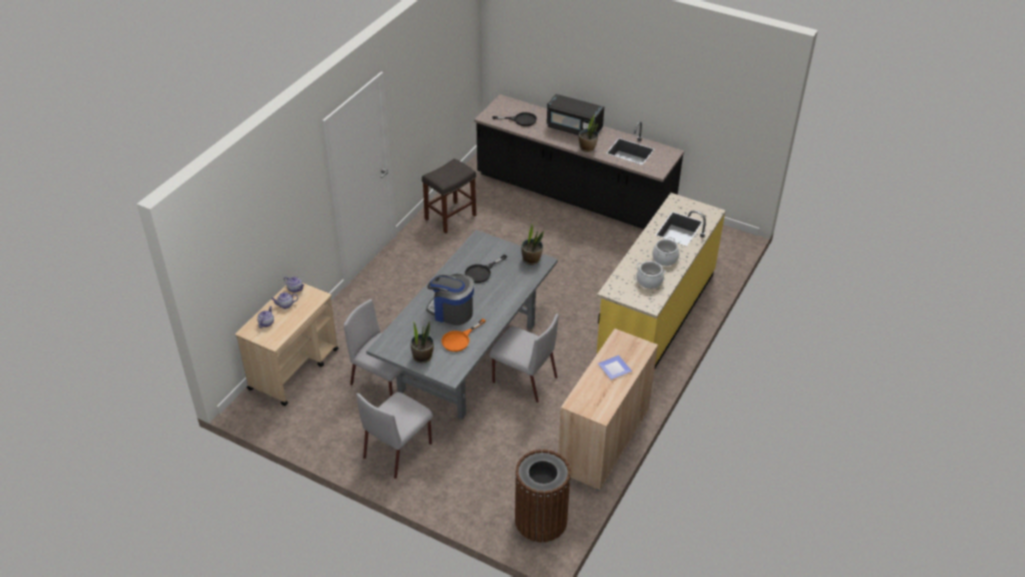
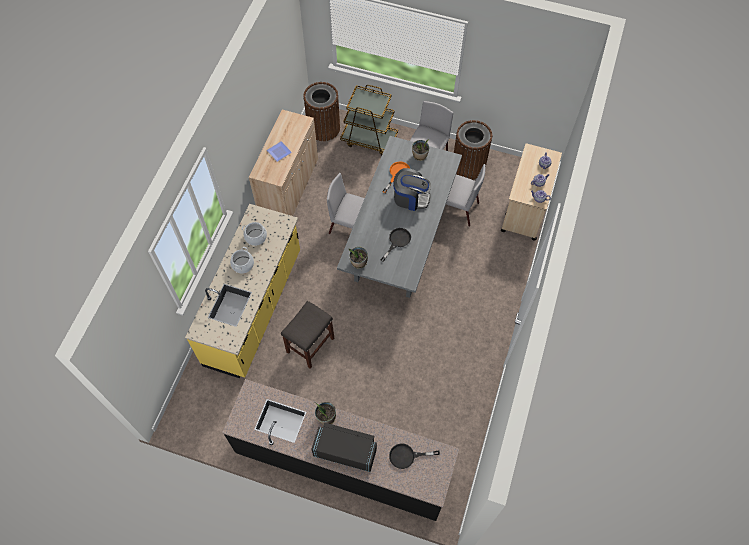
camera: 170 degrees right, 20 degrees up
(342, 432) = (468, 166): none -> brown trash can
(450, 216) = (460, 402): grey stool -> grey stool (310, 346)
(473, 491) = (369, 139): none -> brown cart

